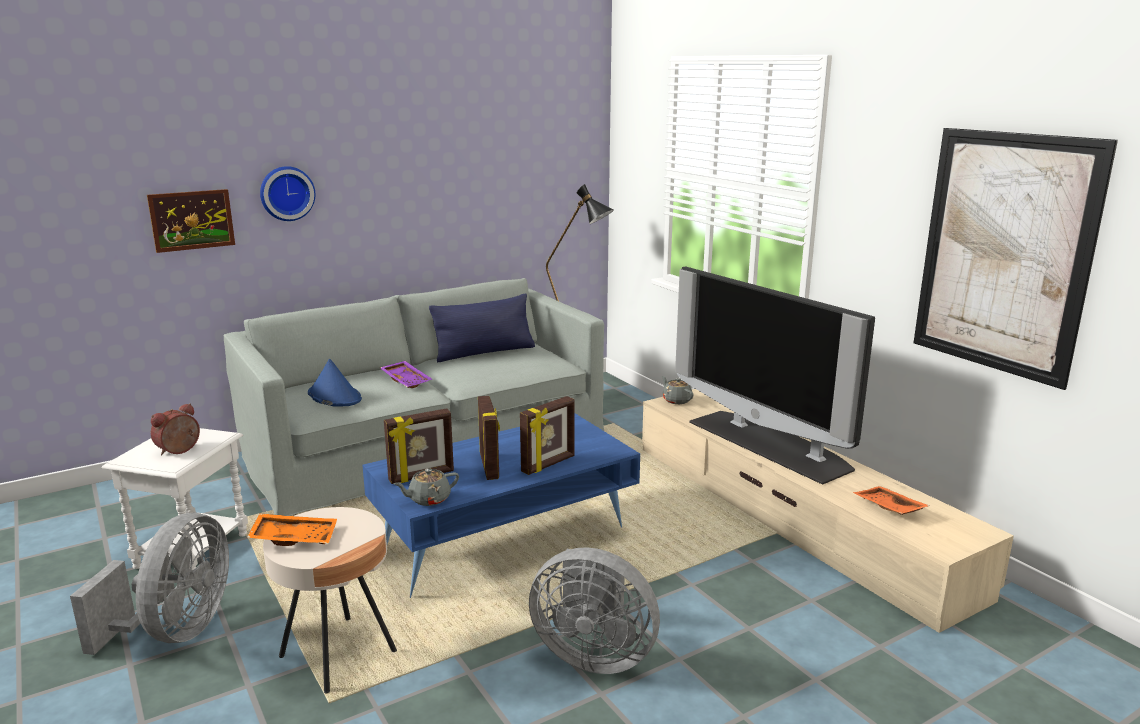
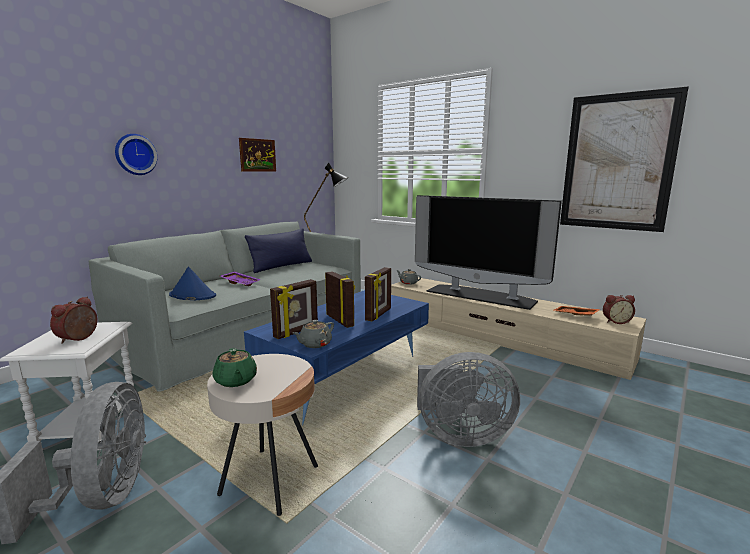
camera: 20 degrees left, 5 degrees down
(192, 220) = (57, 168): picture -> picture (257, 155)
(295, 537) = (236, 381): orange tray -> green teapot
(946, 531) = (615, 321): none -> alarm clock

